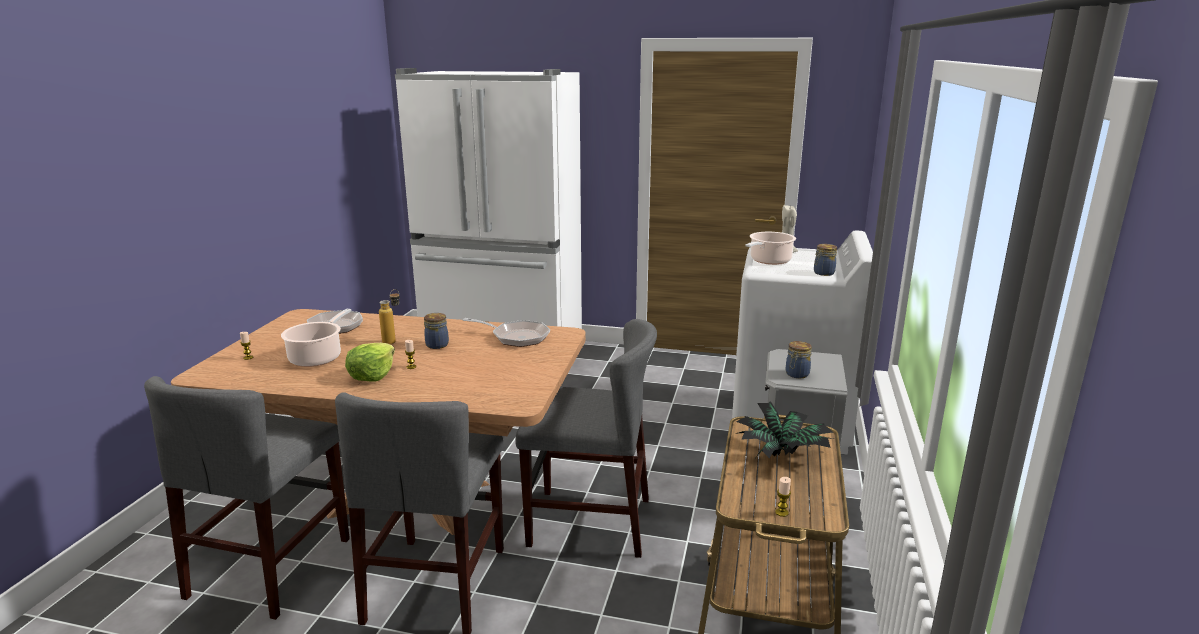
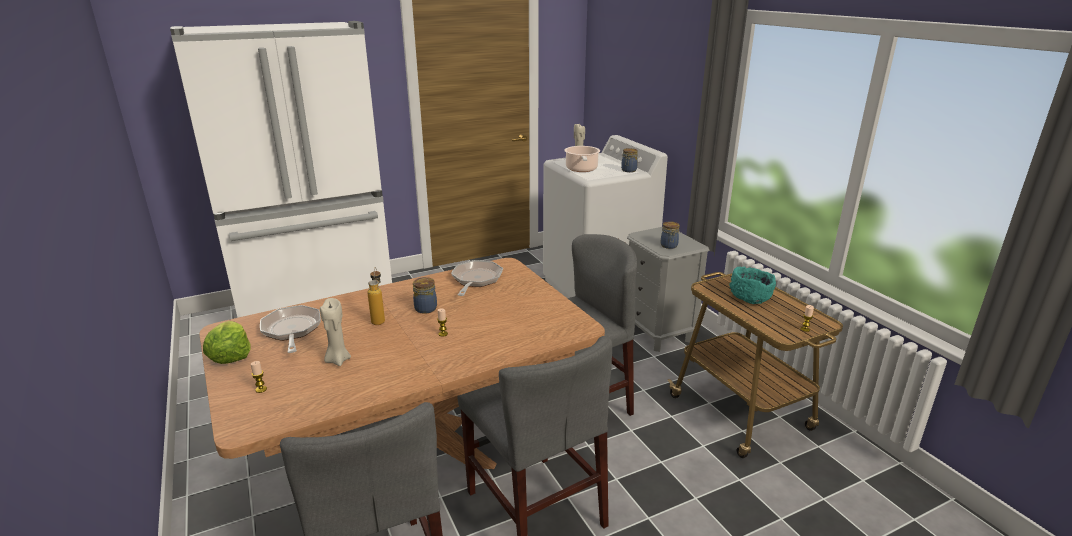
camera: 40 degrees left, 5 degrees up
(318, 357) = (338, 360): cooking pot -> beige candle
(372, 375) = (424, 353): lettuce -> lettuce (230, 355)
(516, 337) = (476, 280): frying pan -> frying pan turned 60 degrees counterclockwise
(782, 455) = (750, 297): potted plant -> turquoise bowl

